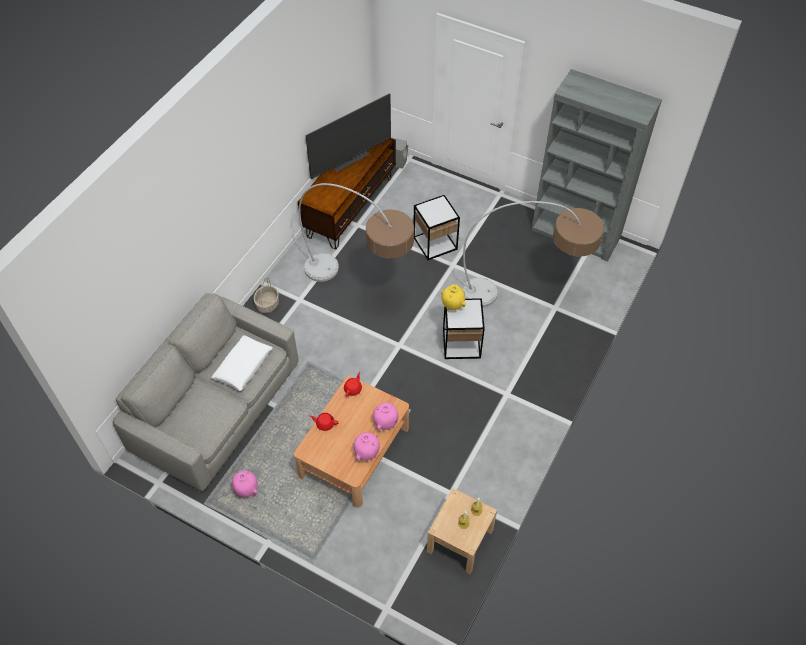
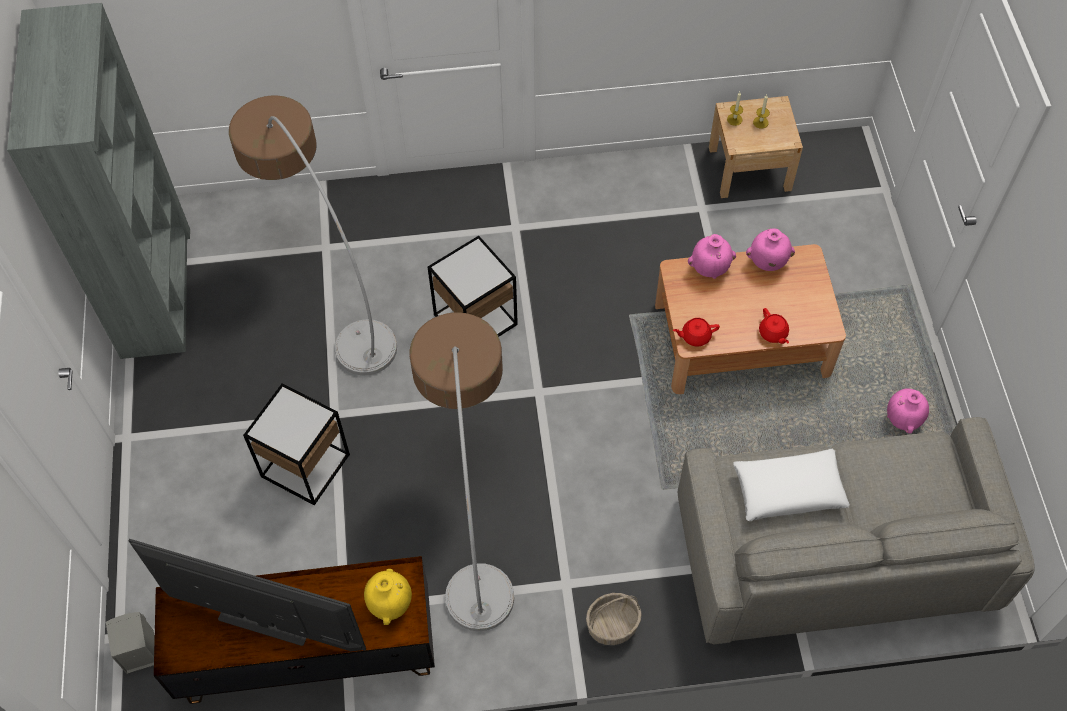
camera: 125 degrees left, 5 degrees up
(453, 305) = (468, 292): yellow vase -> yellow vase (390, 604)

